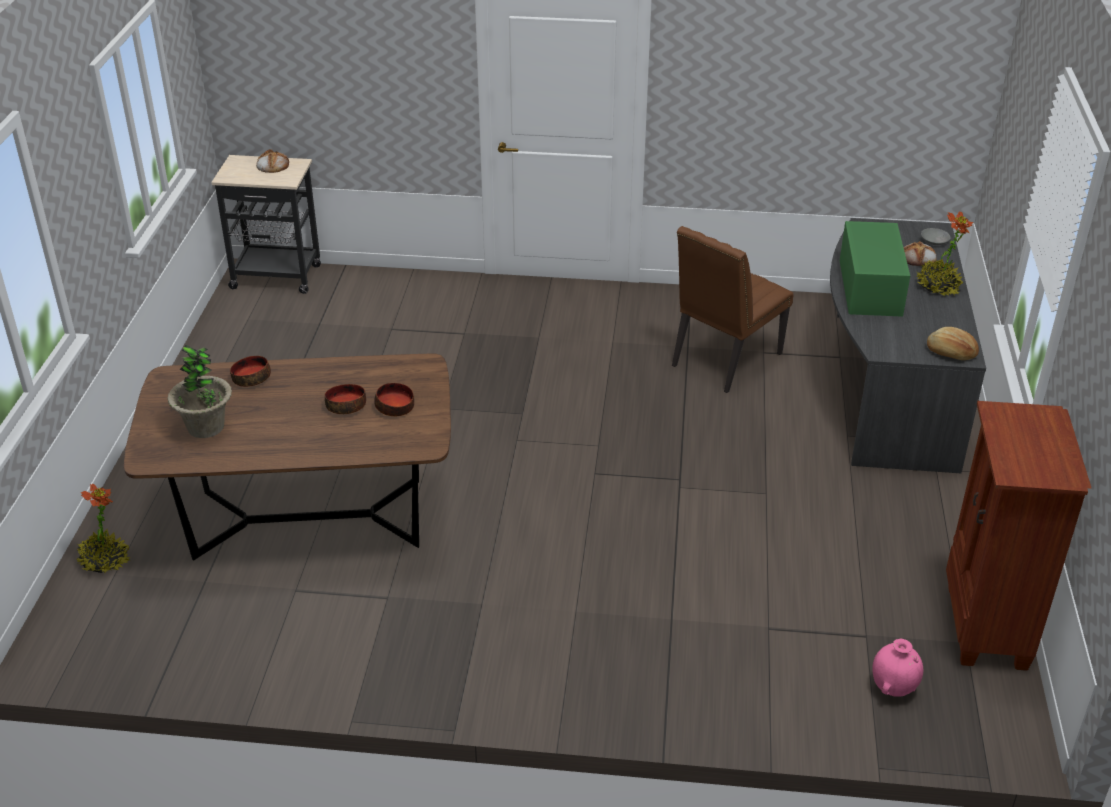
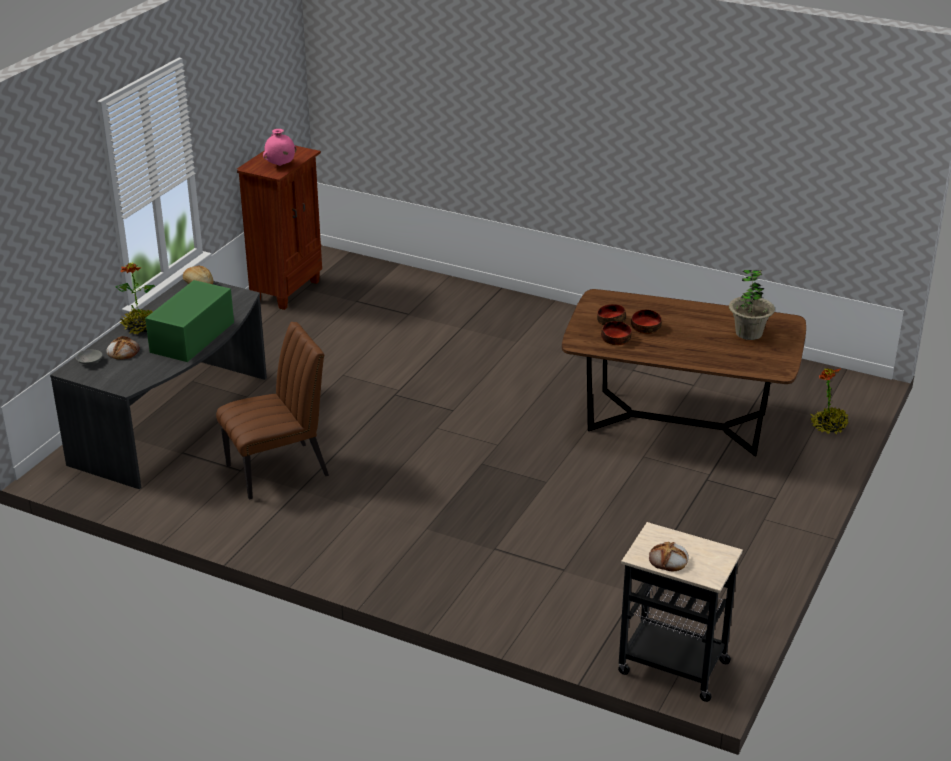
camera: 160 degrees left, 5 degrees down
(252, 378) = (713, 358): bowl -> bowl (615, 339)
(893, 687) = (364, 281): pink vase -> pink vase (280, 165)

